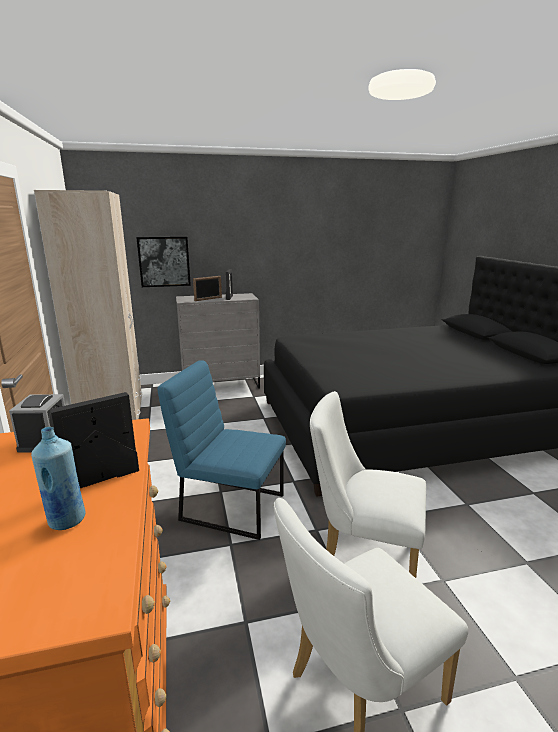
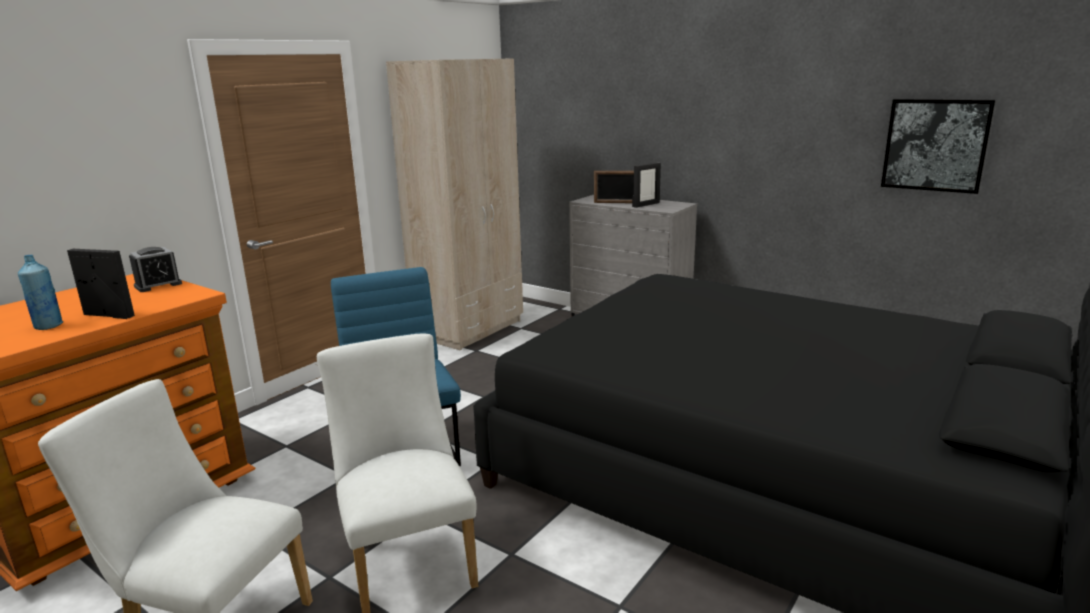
camera: 50 degrees right, 0 degrees up
(164, 261) = (590, 144): picture -> picture (935, 145)

